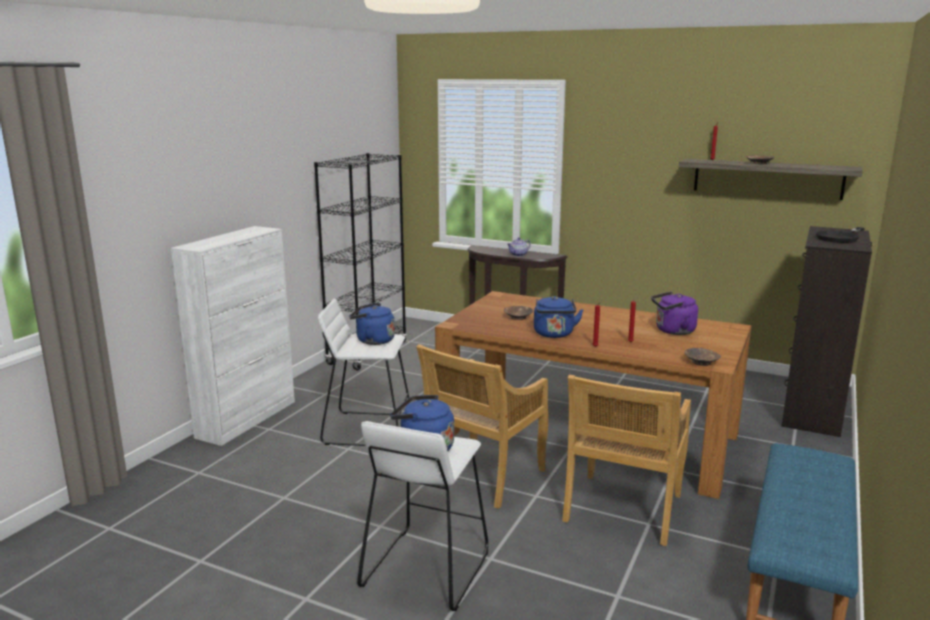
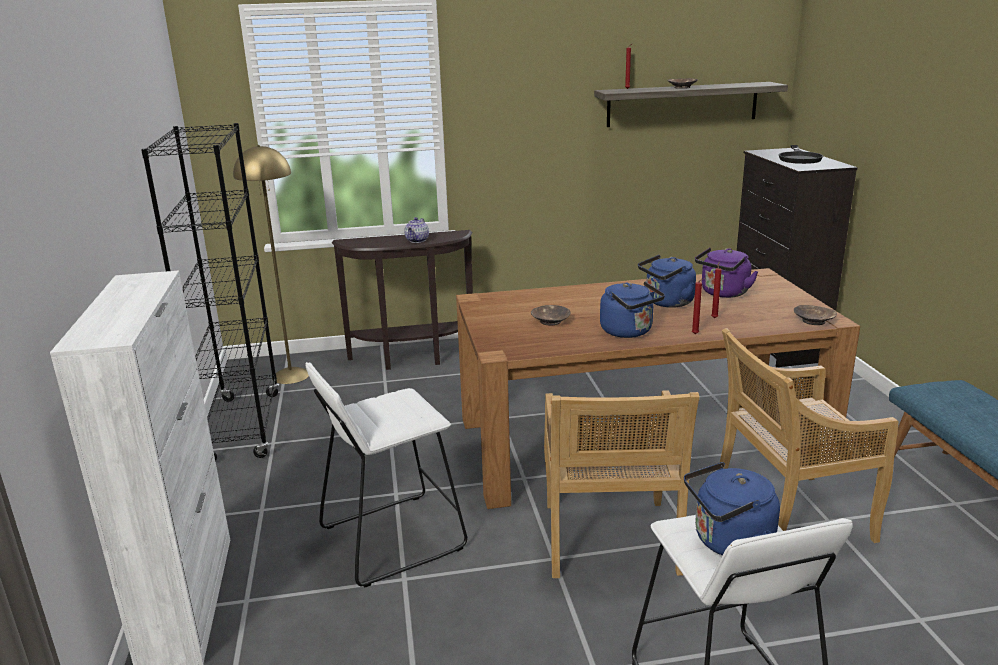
camera: 35 degrees left, 5 degrees up
(373, 340) = (391, 409): blue kettle -> blue kettle (667, 303)
(426, 334) = (290, 375): none -> yellow floor lamp
(623, 510) = (788, 516): beige chair -> beige chair turned 90 degrees clockwise

